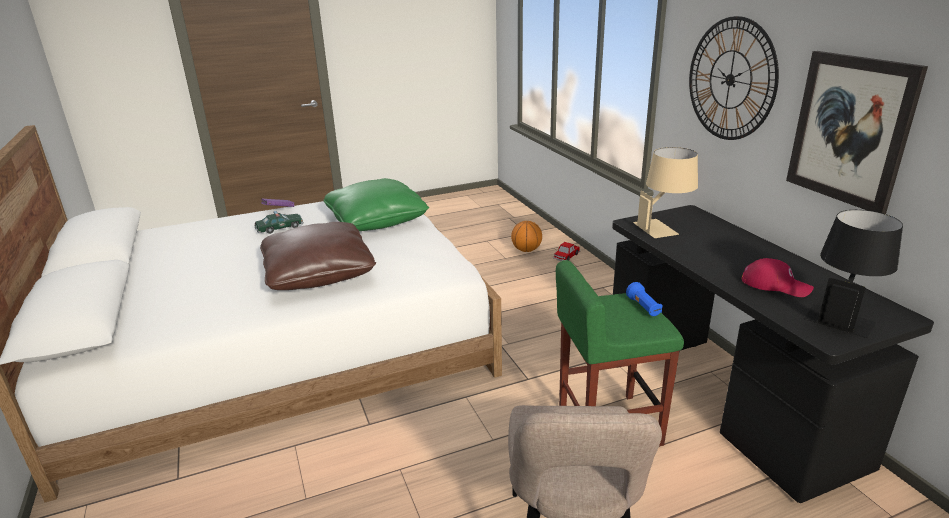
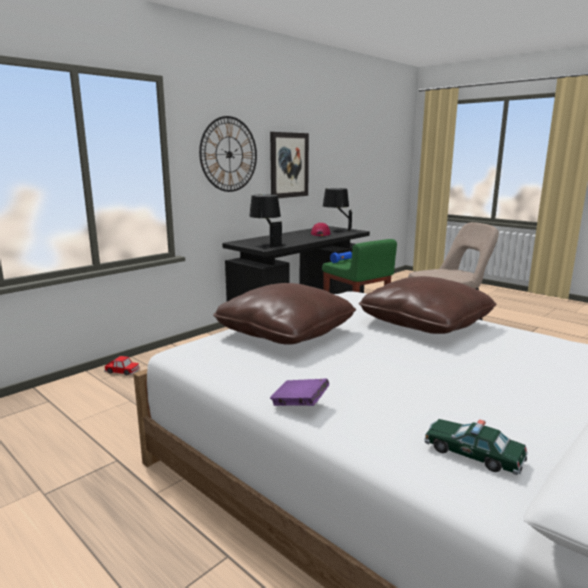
camera: 115 degrees left, 10 degrees down
(280, 228) = (360, 376): toy car -> toy car (473, 454)
(376, 220) = (285, 333): green pillow -> brown pillow
(526, 250) = (107, 392): basketball -> none
(663, 226) = (266, 244): beige table lamp -> black table lamp

